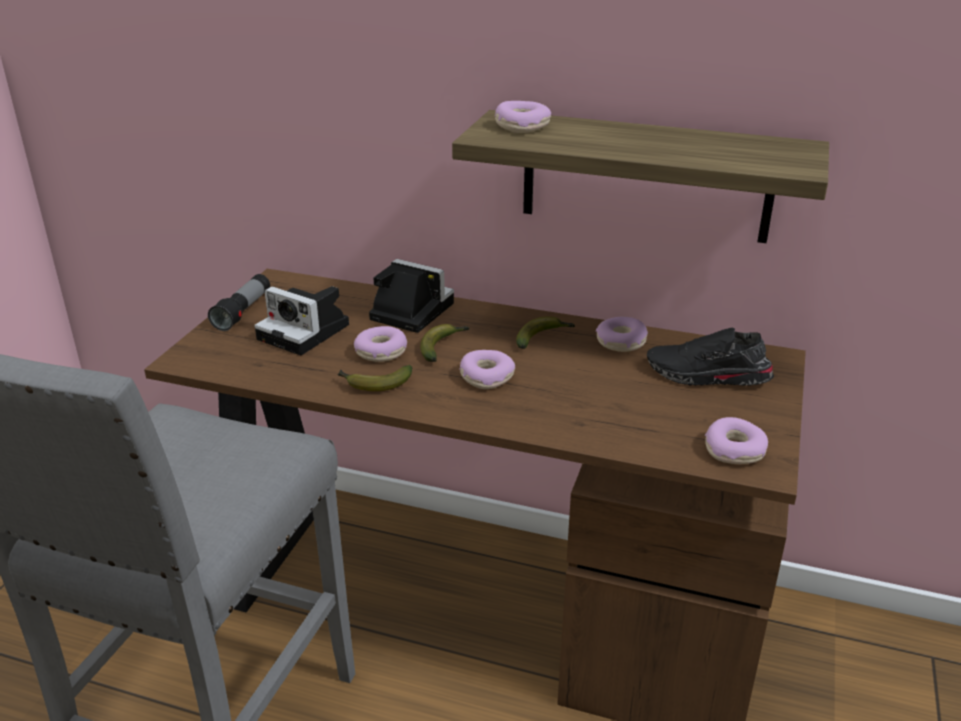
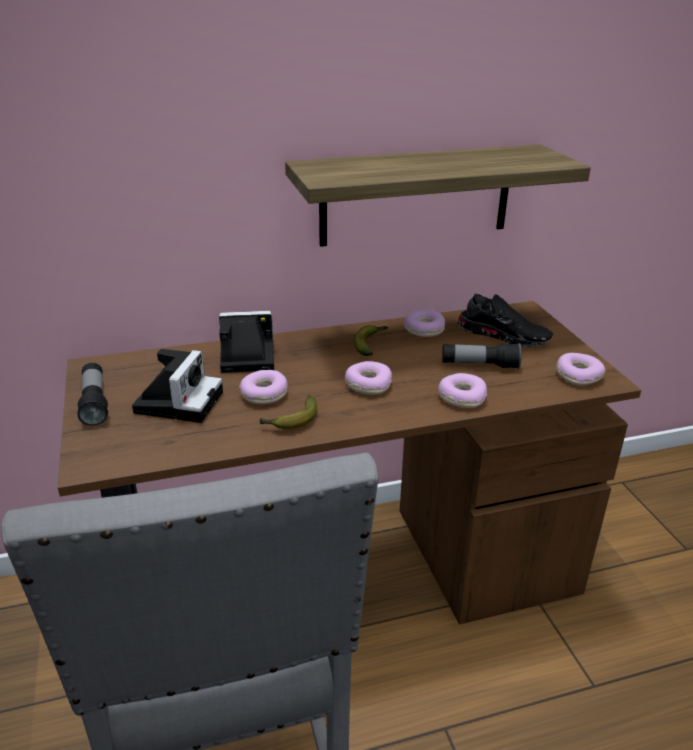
camera: 35 degrees left, 0 degrees up
(307, 332) = (179, 400): camera -> camera turned 75 degrees counterclockwise
(443, 347) = (308, 374): banana -> none
(522, 126) = (337, 168): donut -> donut (461, 397)
(631, 398) = (479, 365): none -> flashlight
(707, 376) = (503, 335): black shoe -> black shoe turned 135 degrees counterclockwise

